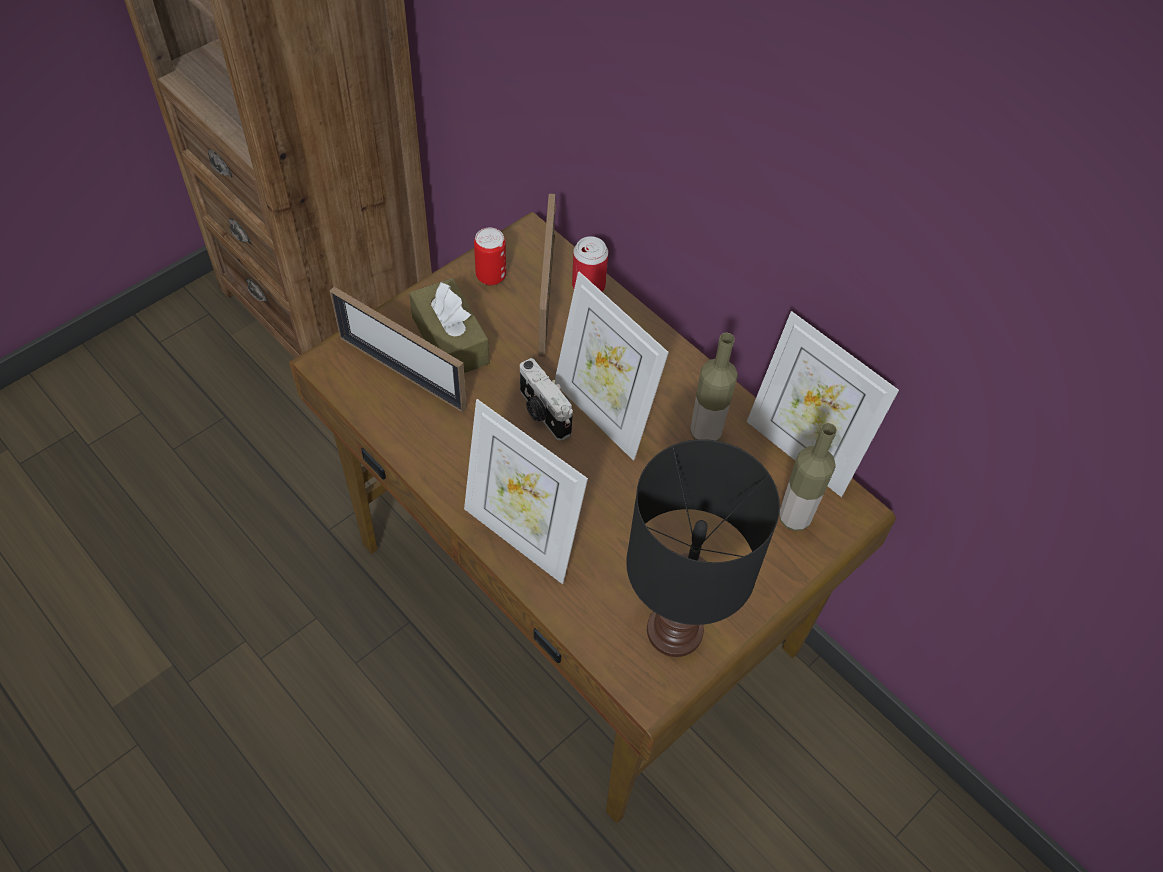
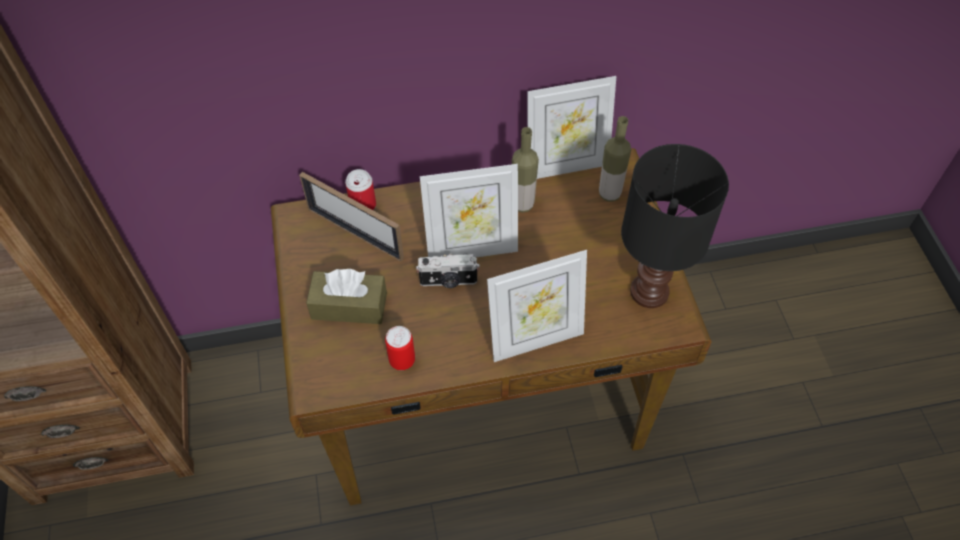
camera: 55 degrees left, 0 degrees up
(402, 372) = (355, 348): picture frame -> none
(491, 276) = (312, 256): can -> can (402, 360)

